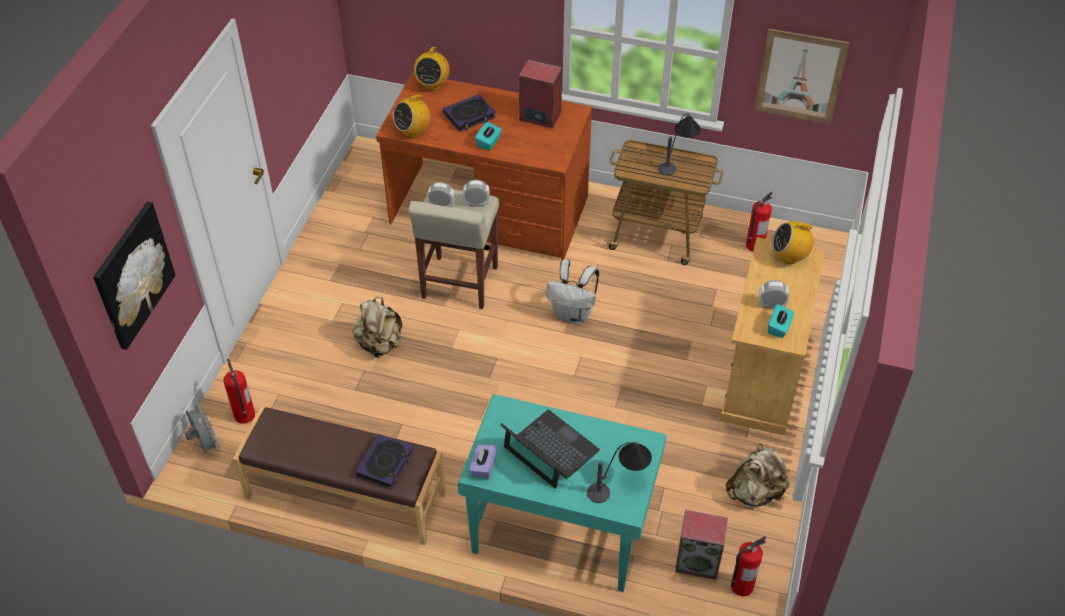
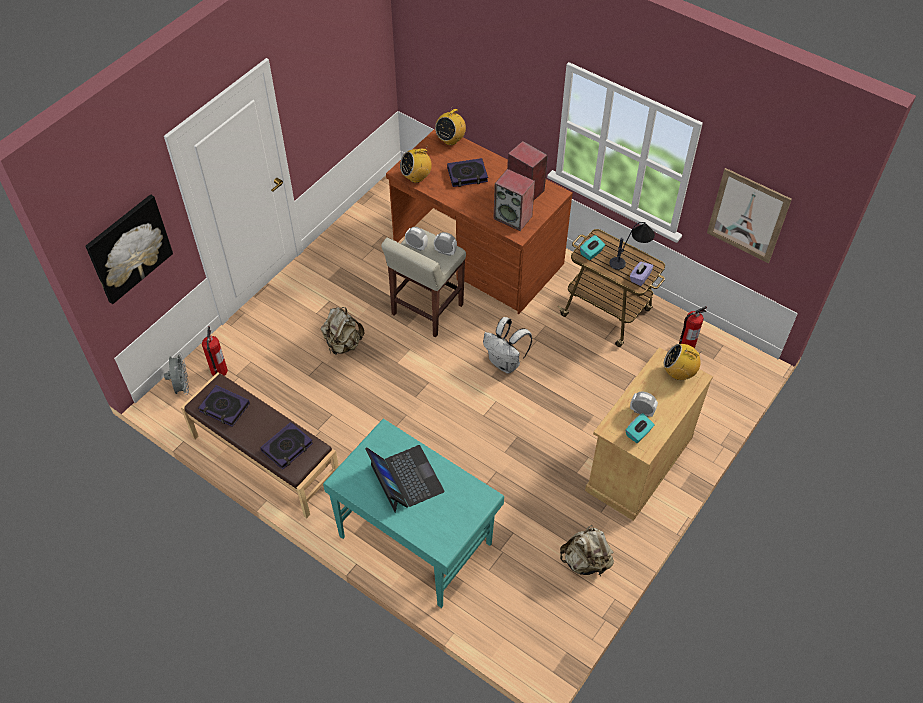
camera: 20 degrees right, 5 degrees up
(289, 443) = (224, 408): none -> book
(483, 467) = (348, 476): purple tissue box -> purple tissue box (640, 278)
(488, 142) = (472, 203): turquoise tissue box -> turquoise tissue box (591, 253)
(619, 484) = (446, 526): table lamp -> none
(698, 561) = (512, 603): speaker -> speaker (513, 217)
(741, 586) = (538, 636): fire extinguisher -> none

